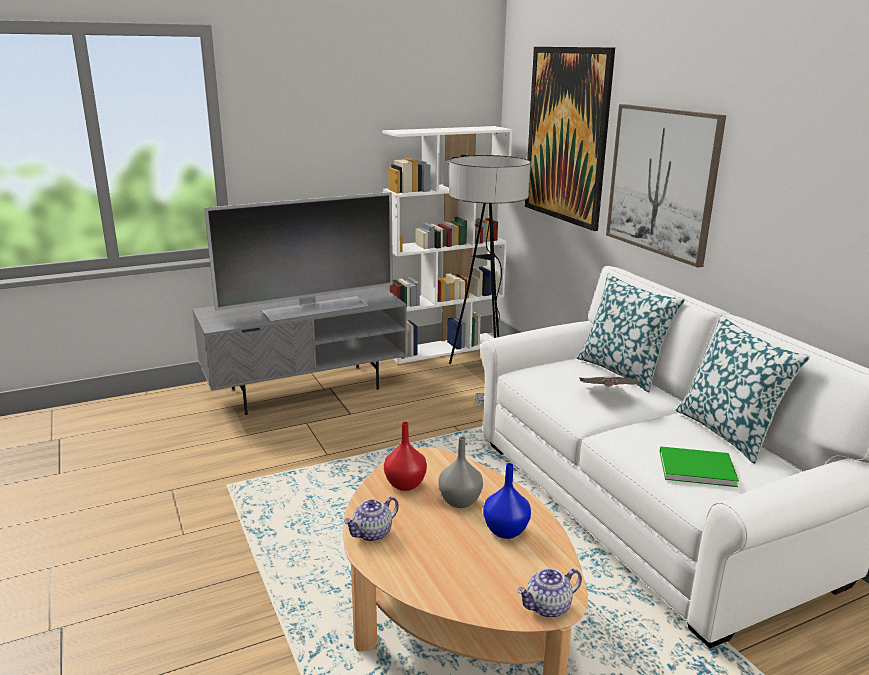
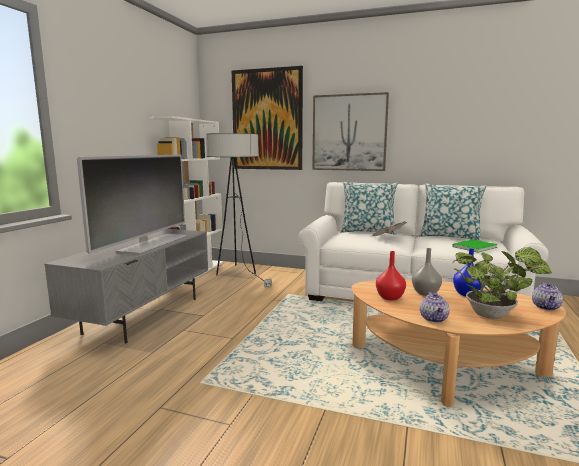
camera: 45 degrees left, 10 degrees down
(445, 571) = (493, 315): none -> potted plant

